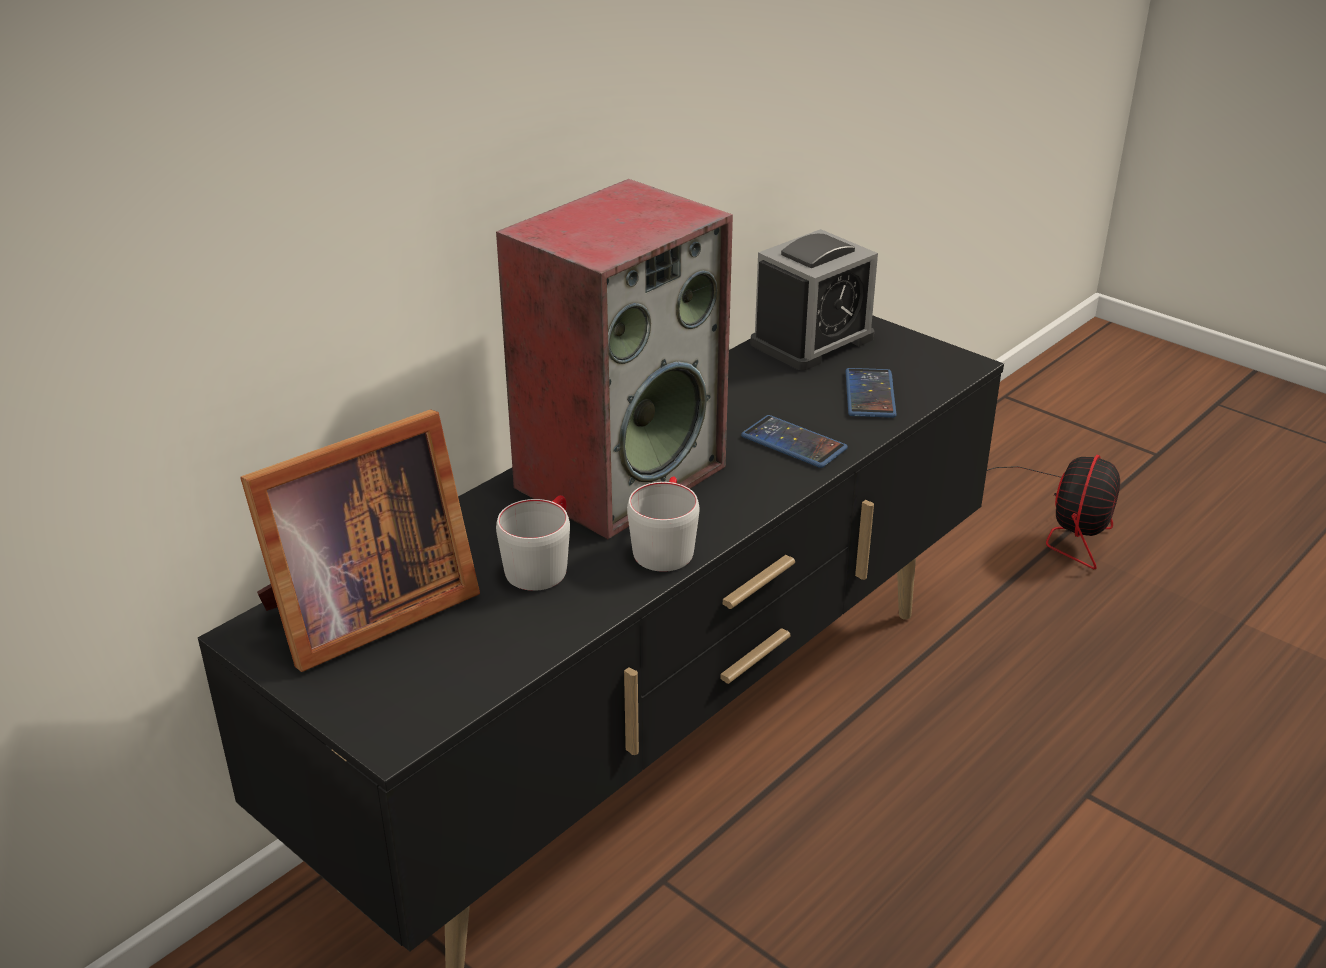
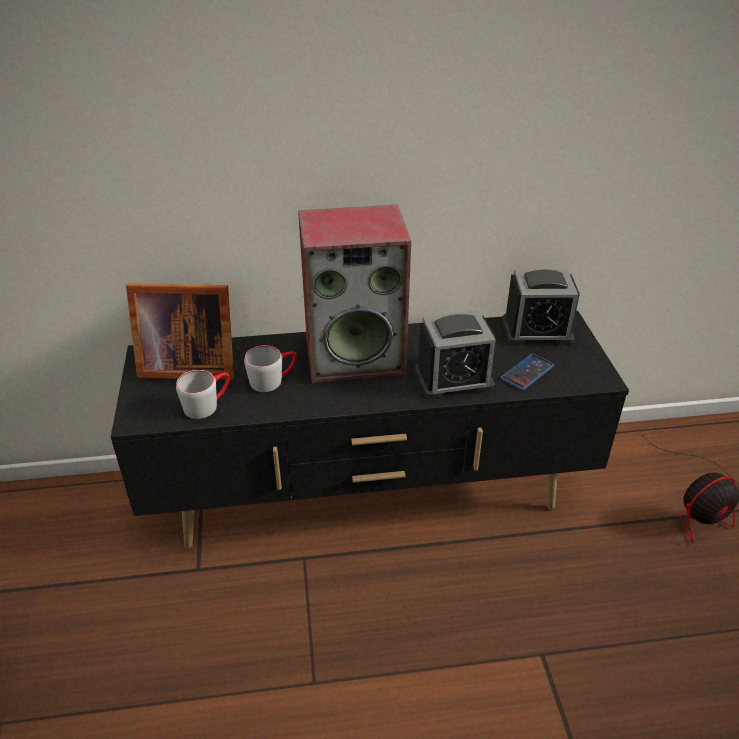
camera: 40 degrees right, 5 degrees up
(665, 544) = (330, 398): grey mug -> grey mug (207, 404)
(794, 443) = (453, 379): phone -> alarm clock

